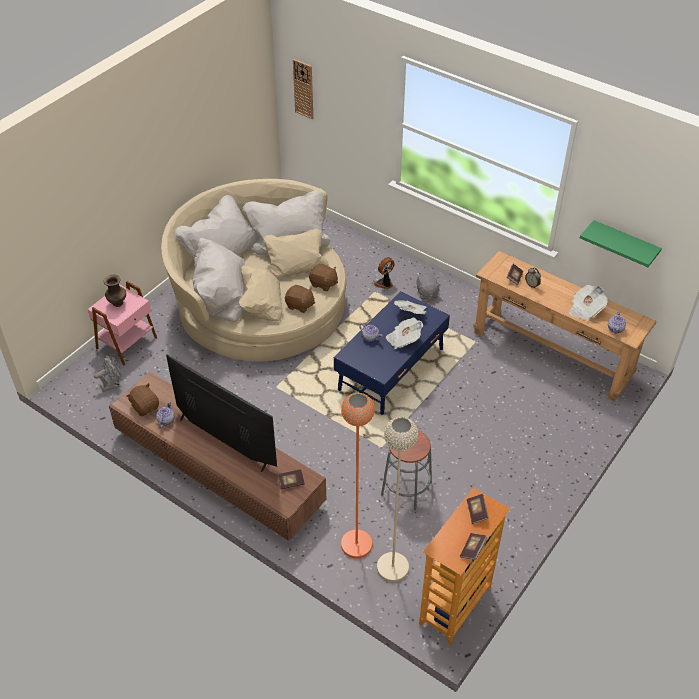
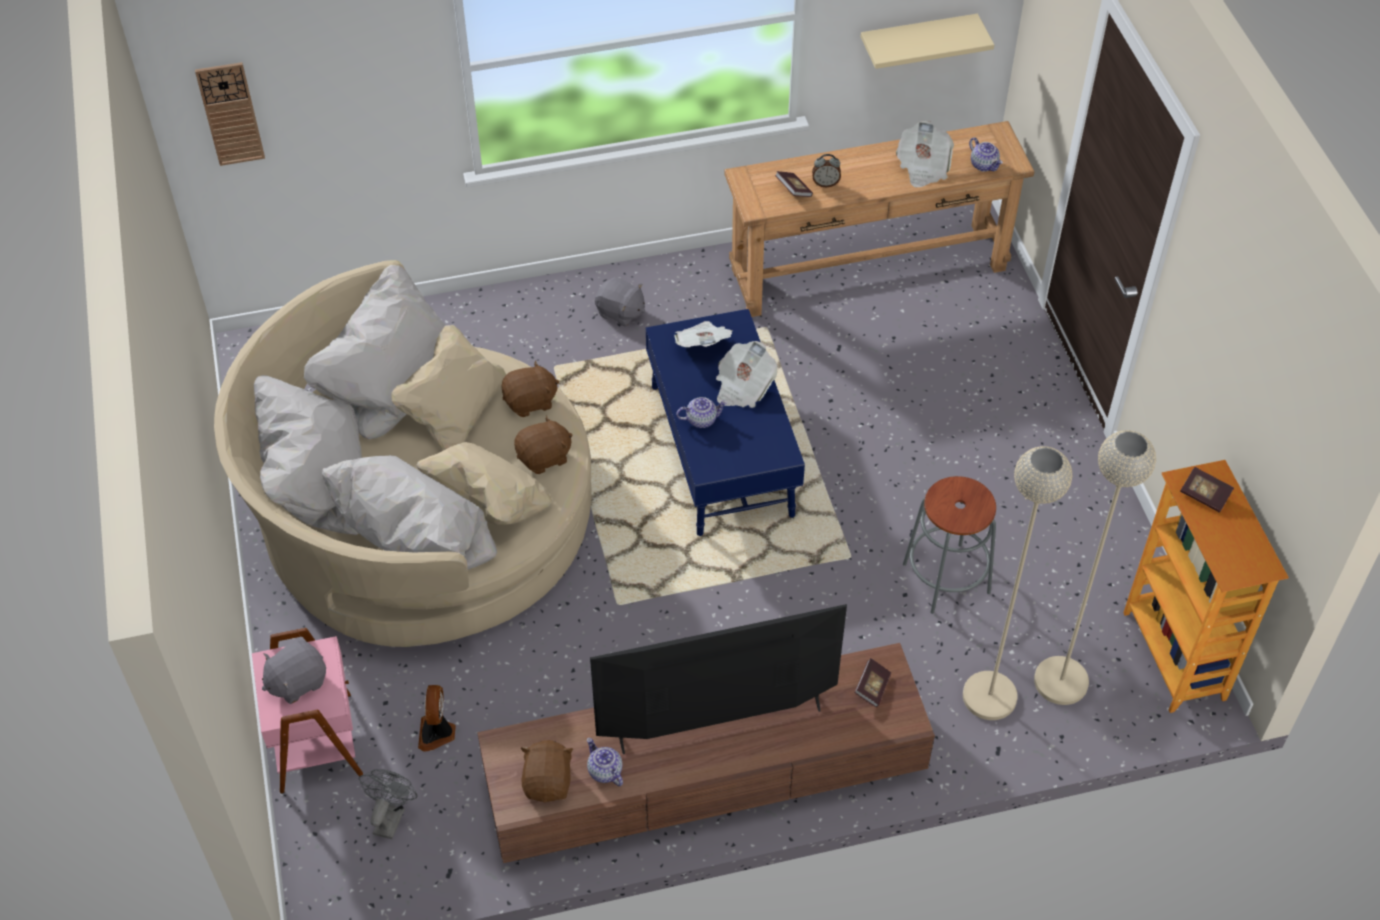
camera: 50 degrees left, 5 degrees up
(118, 303) = (297, 682): brown vase -> grey plush toy
(145, 406) = (548, 782): brown plush toy -> brown plush toy turned 90 degrees clockwise
(356, 544) = (989, 697): orange floor lamp -> beige floor lamp
(384, 284) = (550, 345): fan -> fan (437, 733)
(472, 550) = (1259, 539): book -> none
(624, 244) = (917, 40): green shelf -> beige shelf

